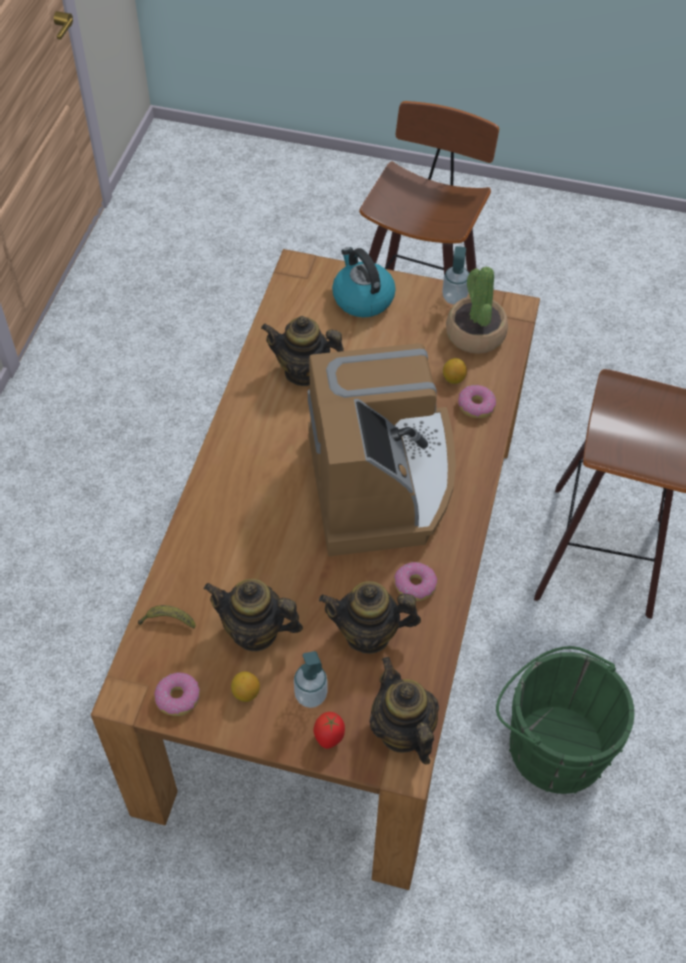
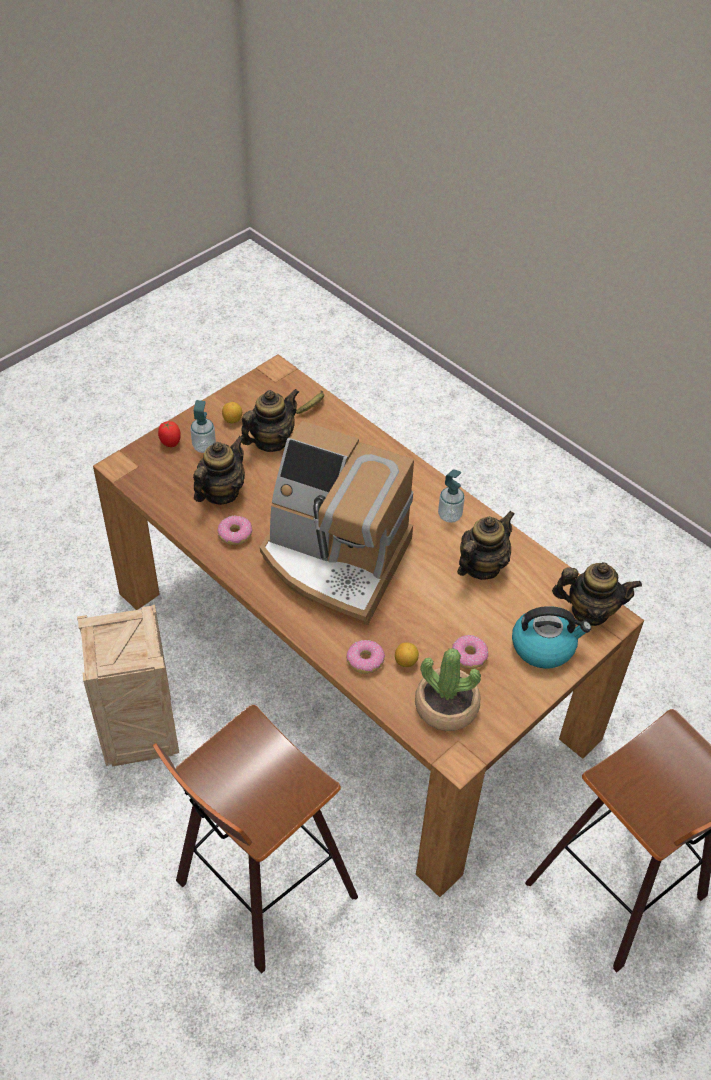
camera: 120 degrees right, 5 degrees down
(178, 697) = (256, 391): donut -> donut (469, 656)
(402, 731) = (142, 476): teapot -> teapot (589, 611)
(454, 297) = (503, 717): soap dispenser -> soap dispenser (449, 515)
(552, 744) = (138, 733): green bucket -> crate

